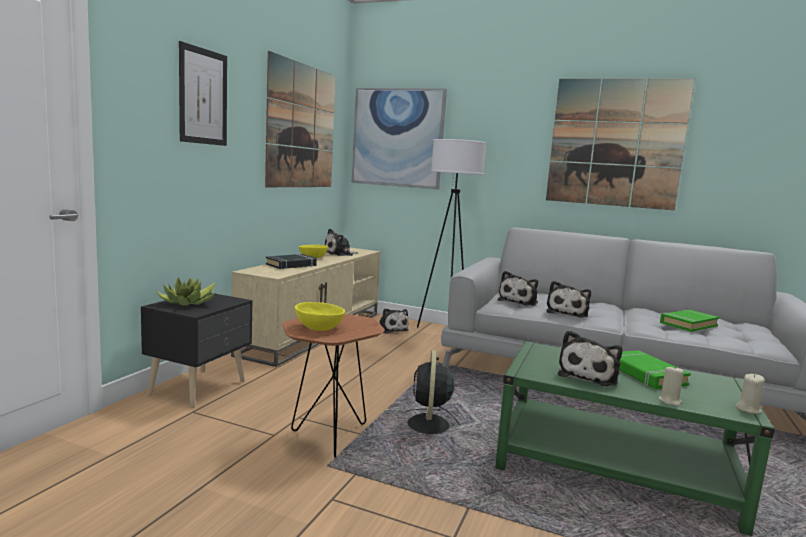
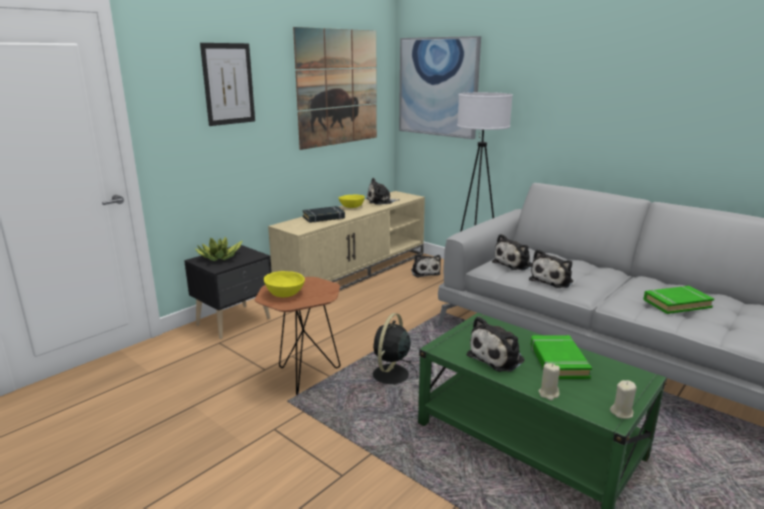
camera: 20 degrees right, 10 degrees up
(615, 143) = (650, 92): picture -> none

